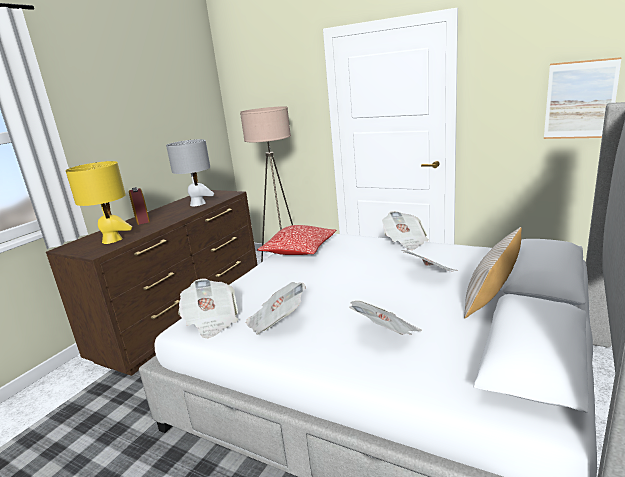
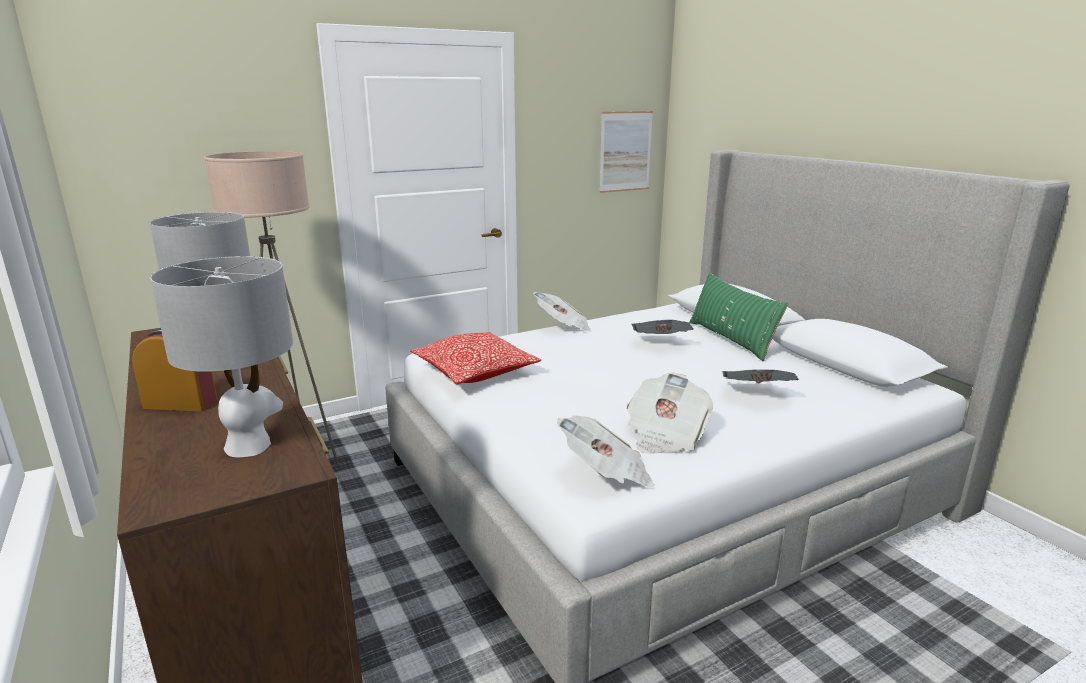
camera: 60 degrees left, 0 degrees up
(112, 240) = (249, 445): yellow table lamp -> grey table lamp
(492, 293) = (731, 339): beige pillow -> green pillow

